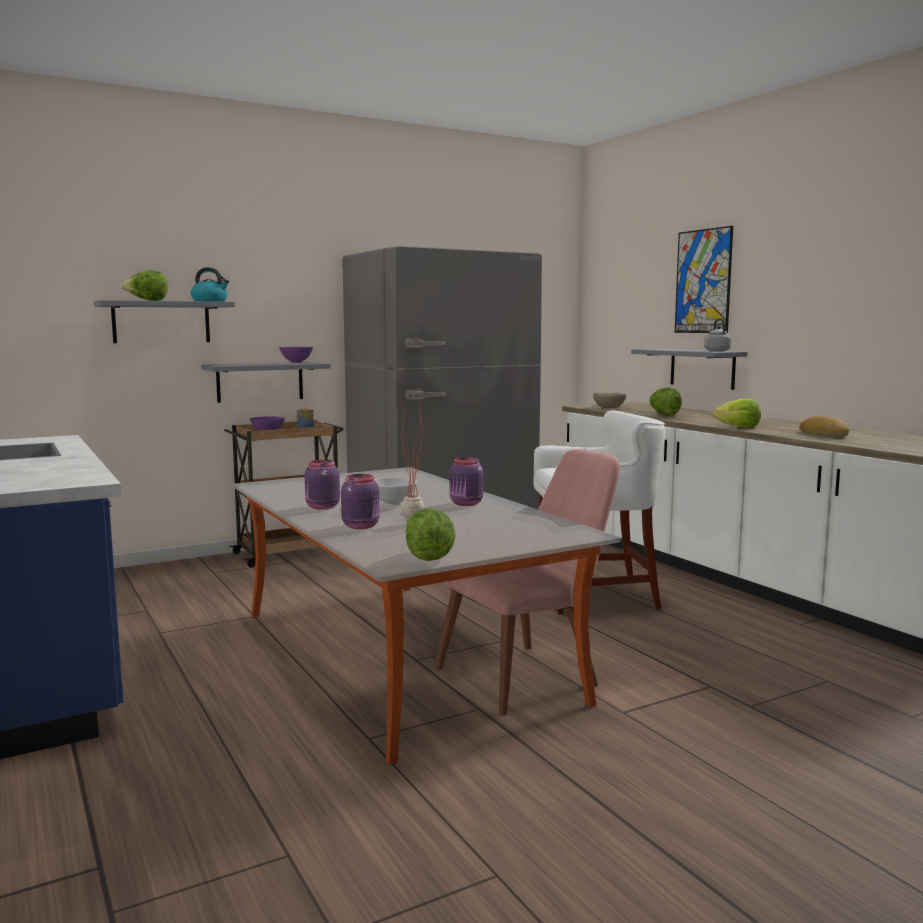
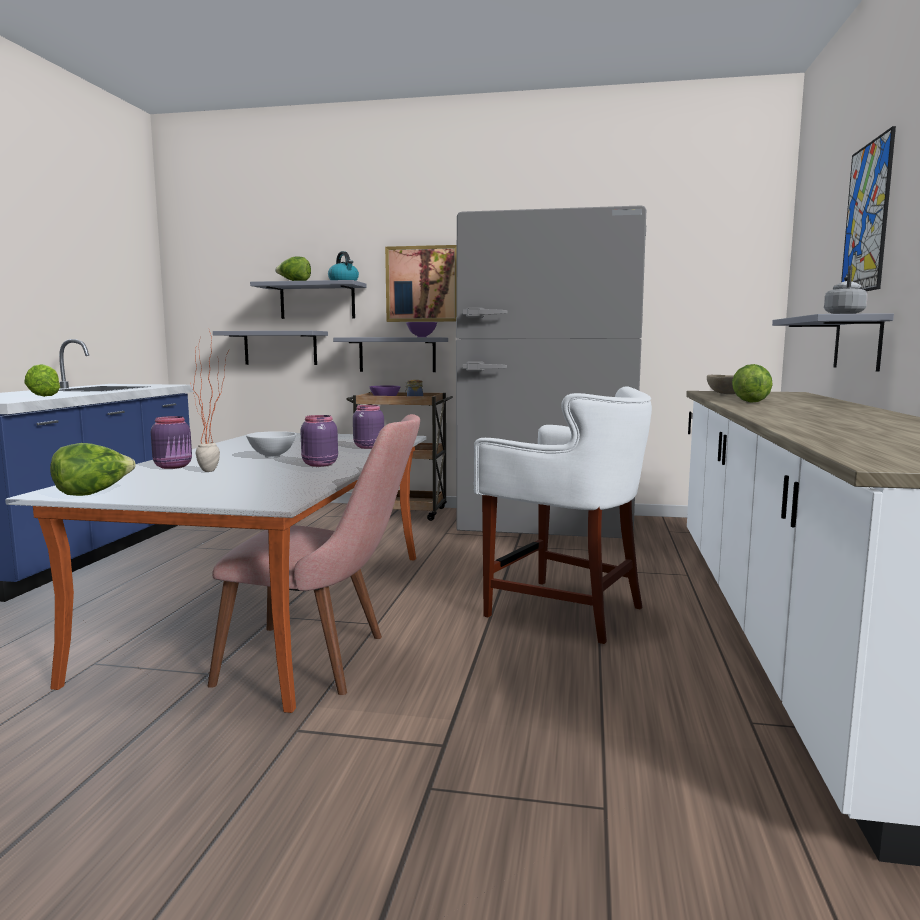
camera: 40 degrees right, 0 degrees up
(112, 379) = (280, 348): none -> grey shelf
(286, 305) = (422, 284): none -> picture
(321, 507) = (221, 451): purple jar -> purple jar (368, 447)
(738, 427) = (770, 416): lettuce -> lettuce (44, 395)
(825, 434) = (858, 430): bread -> none

